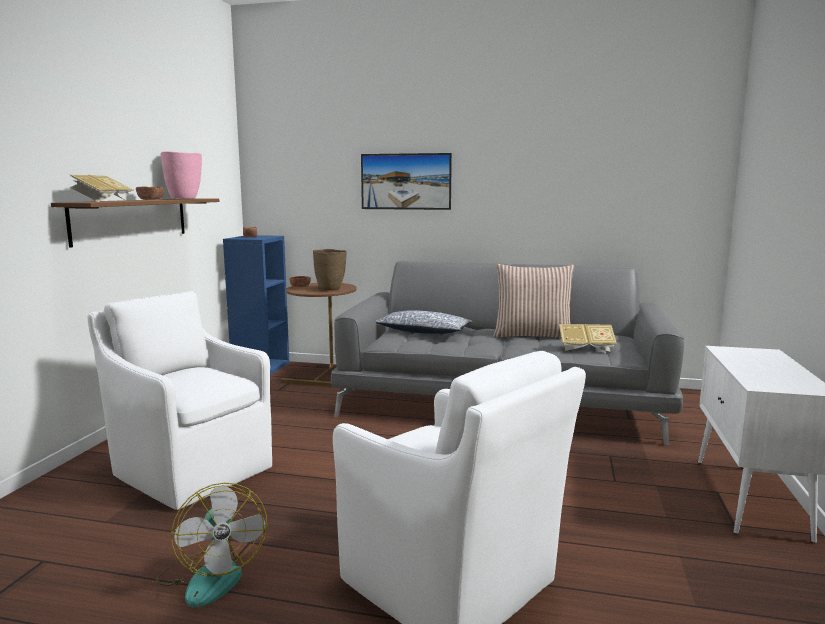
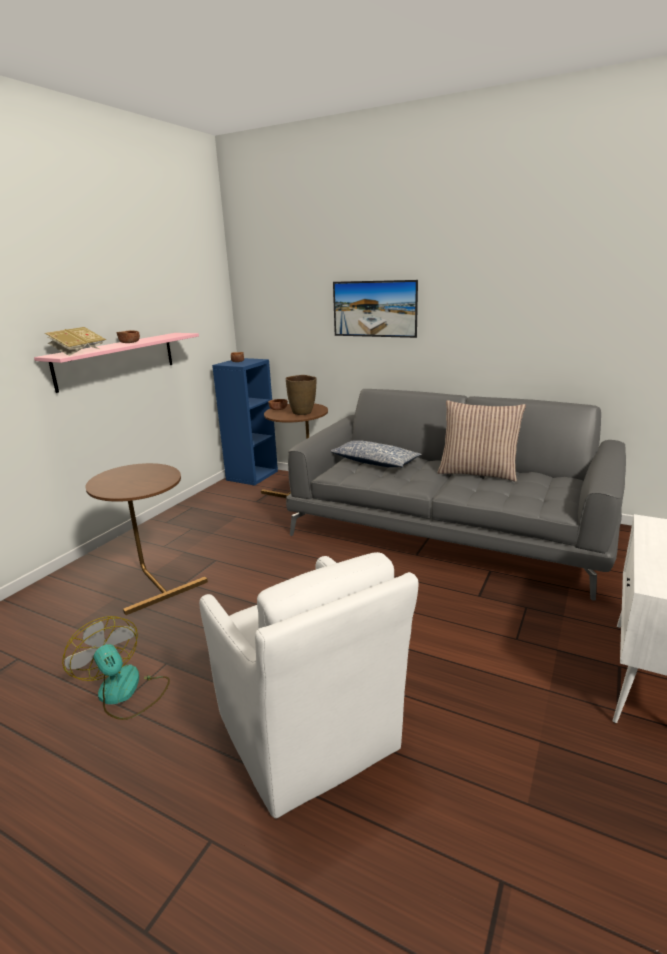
camera: 15 degrees right, 10 degrees up
(132, 220) = (117, 360): brown shelf -> pink shelf
(184, 198) = (165, 336): pink vase -> none
(191, 469) = (153, 581): white armchair -> brown side table
(211, 575) = (125, 693): fan -> fan turned 150 degrees clockwise
(586, 348) = (522, 495): book -> none

